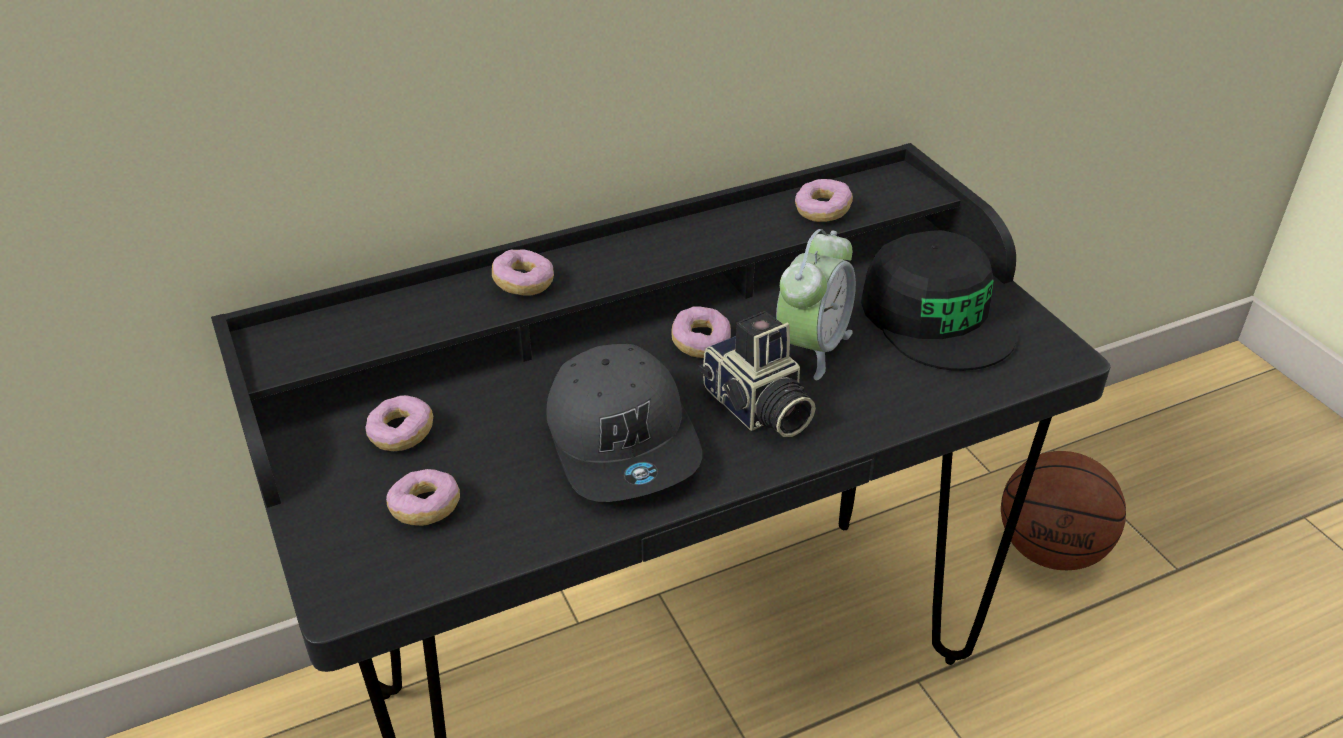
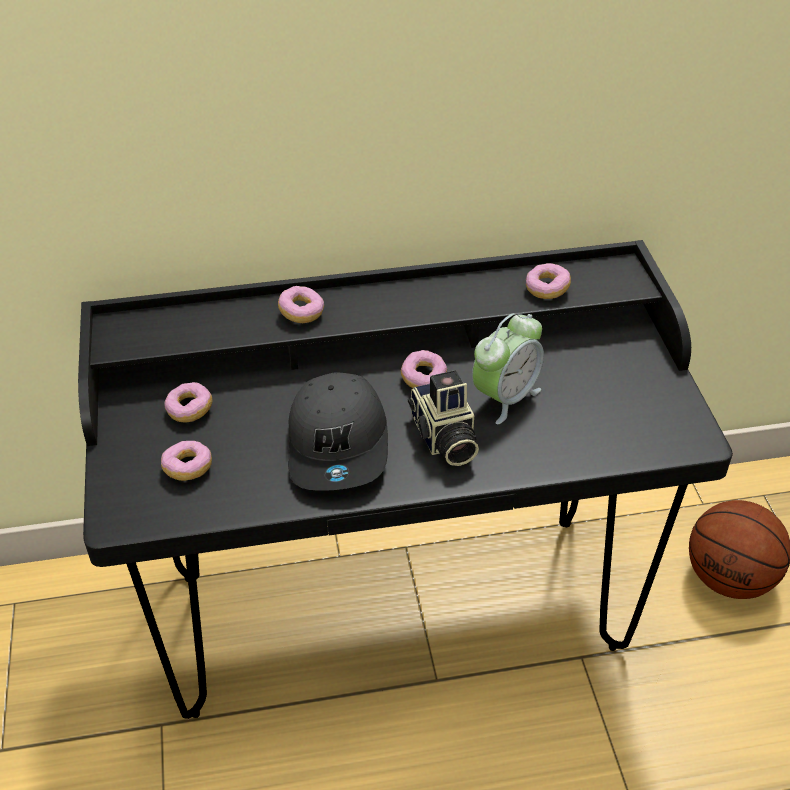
camera: 15 degrees right, 5 degrees up
(936, 317) = (611, 389): black cap -> none

